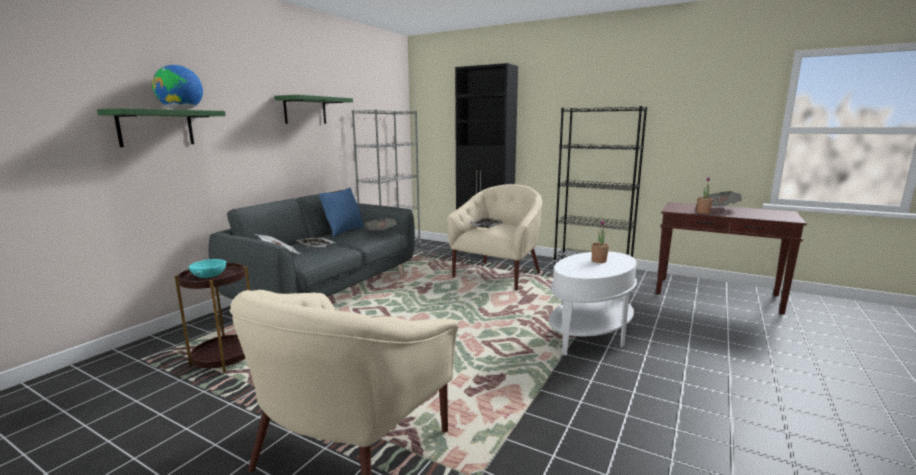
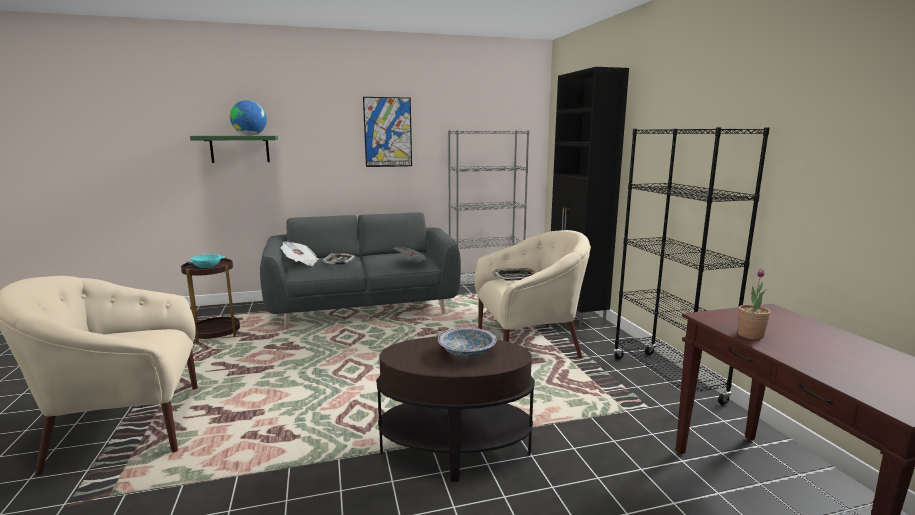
camera: 45 degrees right, 0 degrees up
(305, 110) = (388, 132): green shelf -> picture
(344, 231) = (396, 254): blue pillow -> none
(590, 335) = (455, 450): white side table -> brown side table
(599, 261) = (467, 353): potted plant -> bowl
(719, 209) = (818, 340): newspaper -> none

